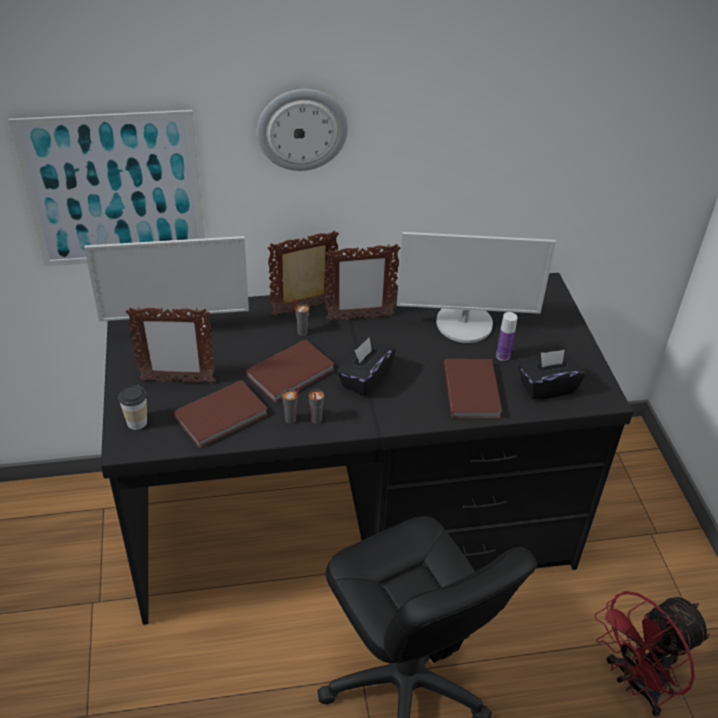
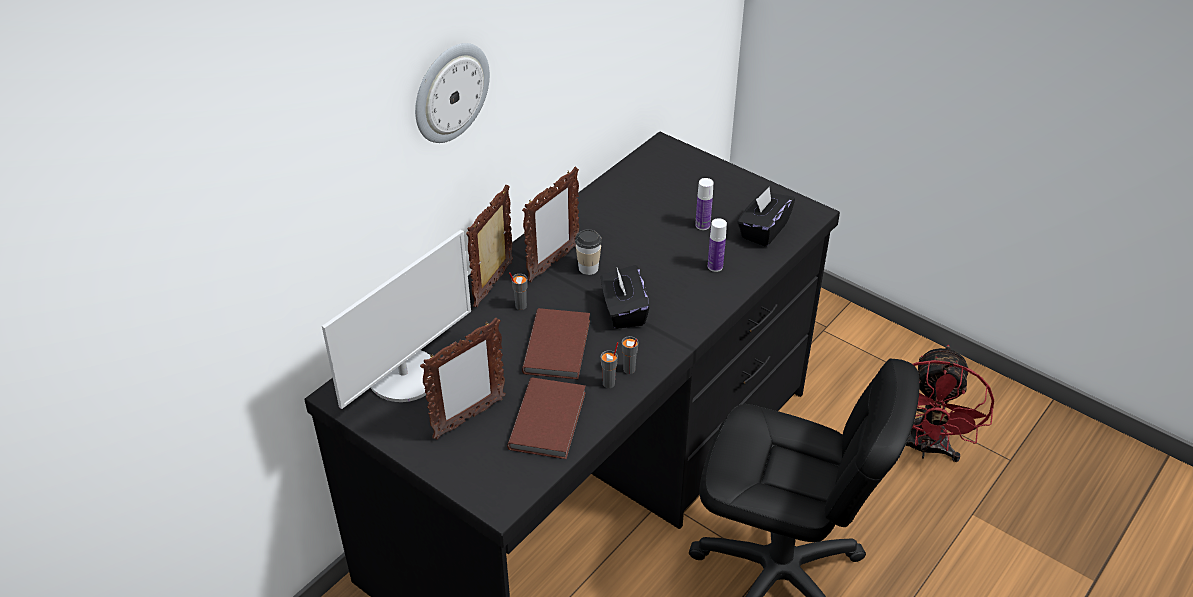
camera: 40 degrees left, 0 degrees up
(114, 191) = (292, 255): picture -> none
(137, 422) = (482, 477): cup -> cup (588, 268)
(464, 324) = (642, 217): monitor -> none
(473, 390) = (715, 266): brown book -> bottle

